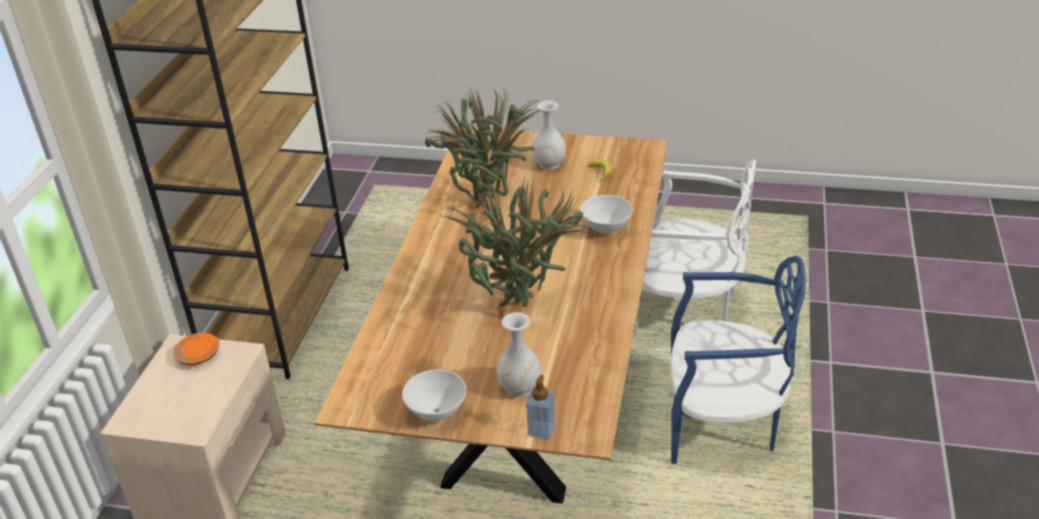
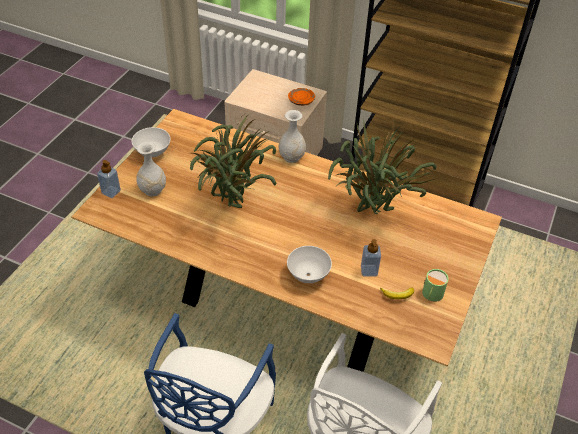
camera: 100 degrees right, 10 degrees up
(549, 164) = (422, 262): white vase -> white vase (292, 157)
(577, 192) = (369, 270): none -> soap dispenser
(589, 155) = (431, 294): none -> green mug

